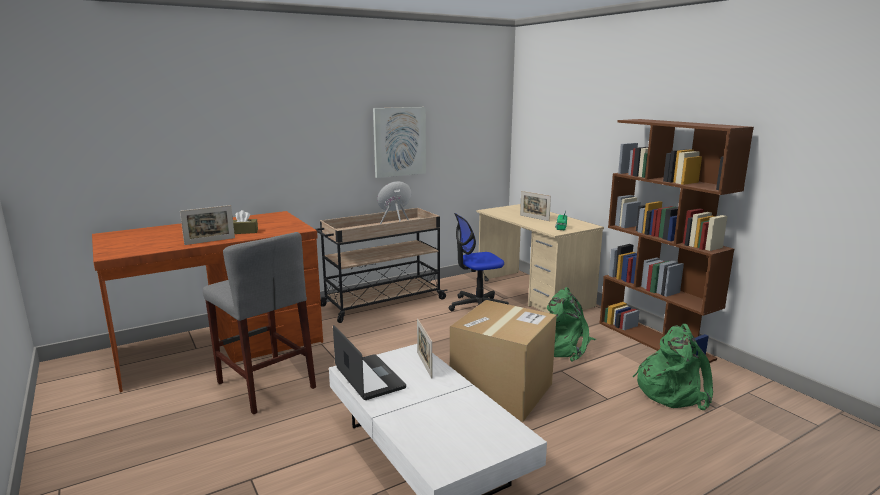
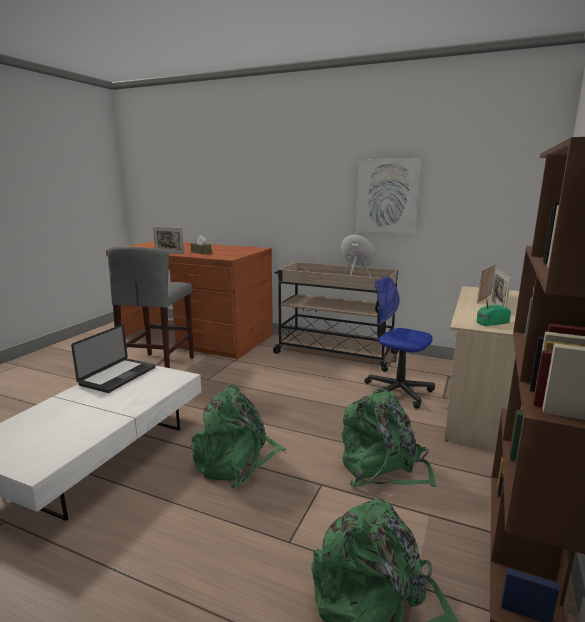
camera: 55 degrees right, 0 degrees up
(424, 365) = (157, 388): picture frame -> picture frame (484, 298)
(501, 391) = (236, 460): cardboard box -> green backpack

